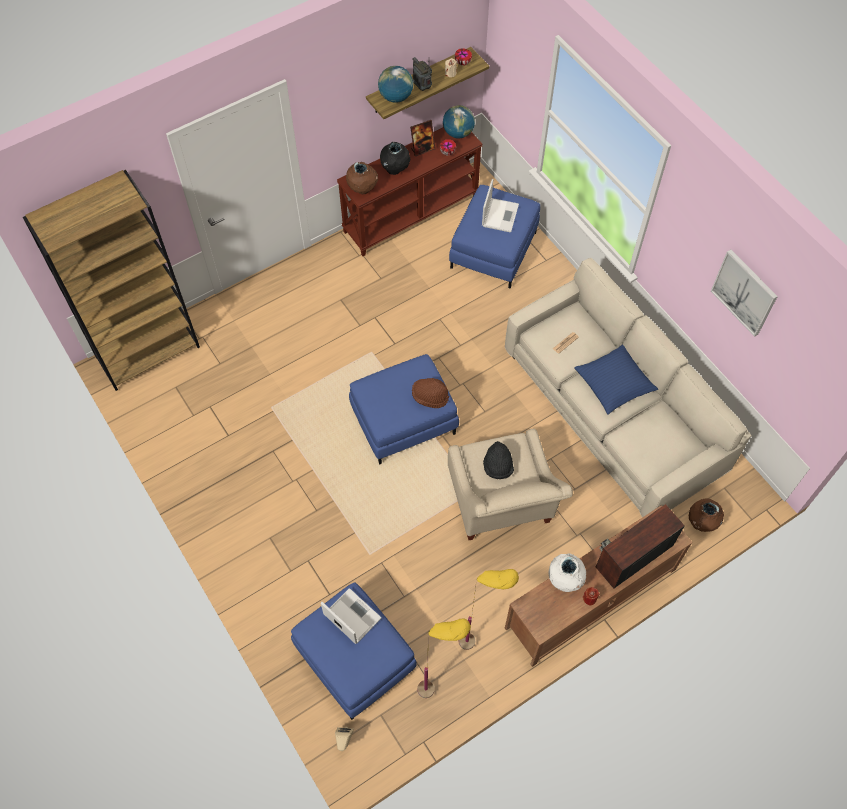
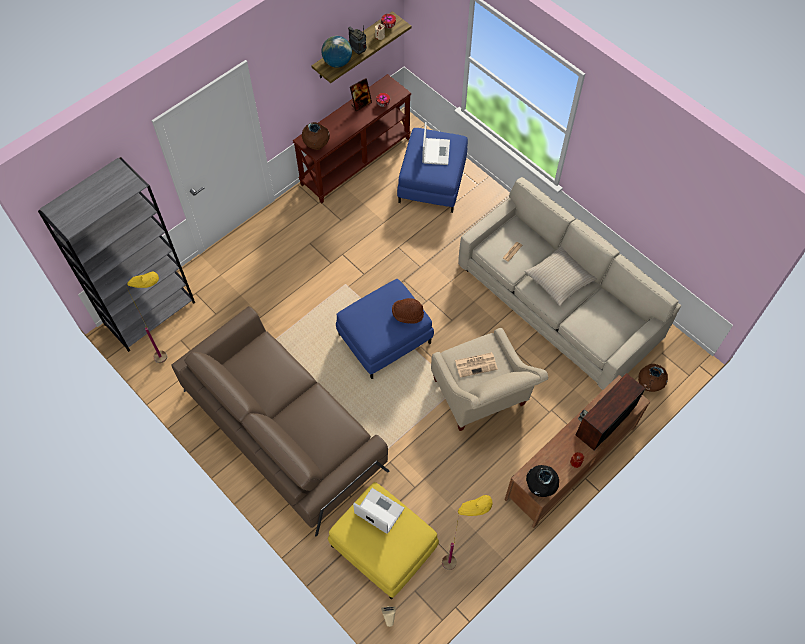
camera: 10 degrees left, 0 degrees up
(148, 351) = (150, 313): brown bookcase -> grey bookcase
(269, 506) = (284, 430): none -> brown sofa
(354, 658) = (383, 547): blue ottoman -> yellow ottoman
(395, 169) = (341, 125): black vase -> black vase (540, 487)
(458, 133) = (388, 86): globe -> none
(481, 641) = (487, 513): yellow floor lamp -> yellow floor lamp (173, 356)
(498, 466) = (476, 364): black hat -> newspaper
(565, 580) = (552, 450): white vase -> none
(614, 383) = (559, 279): blue pillow -> beige pillow
(744, 292) = (662, 187): picture -> none

